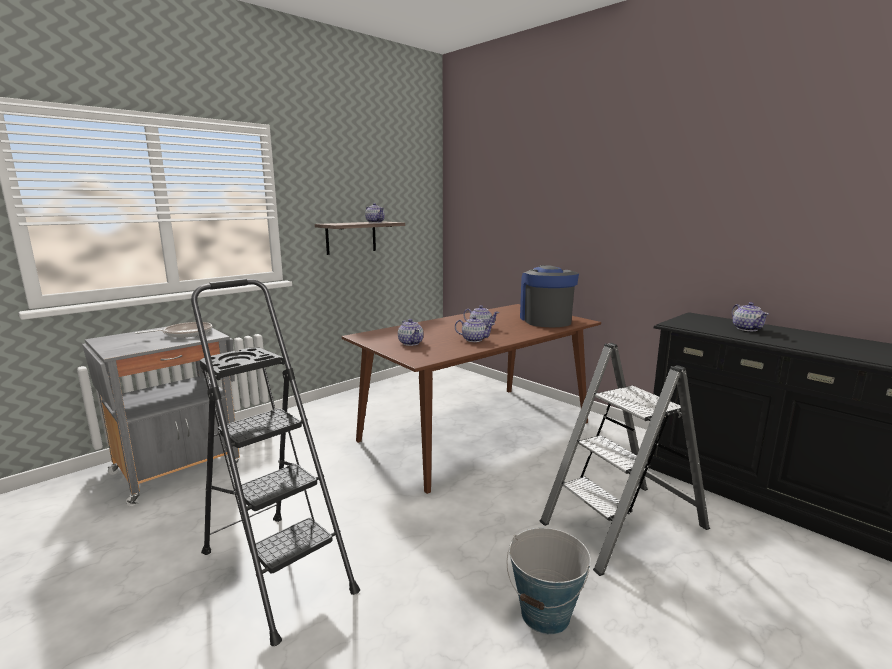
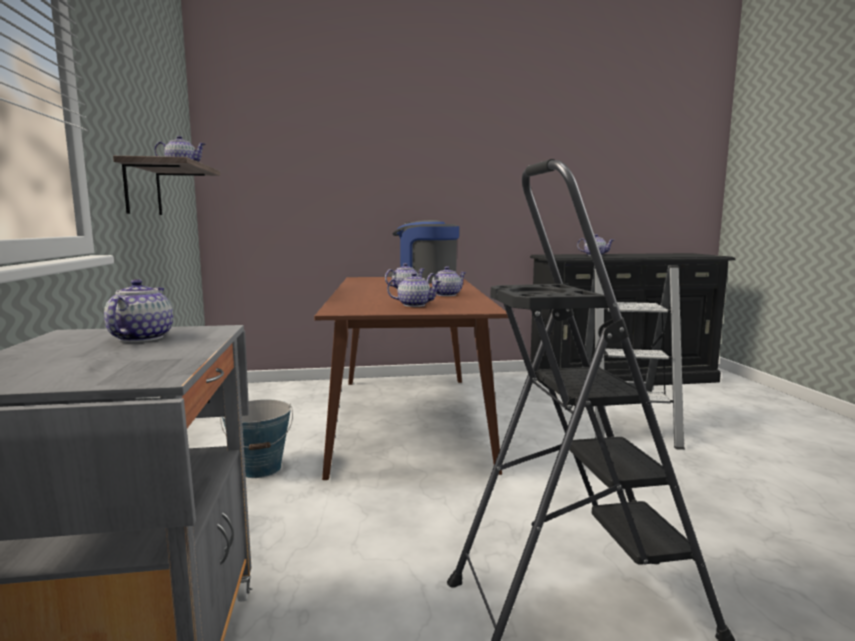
camera: 55 degrees left, 5 degrees down
(185, 334) = (140, 338): frying pan -> teapot
(545, 614) = (724, 482): bucket -> bucket (260, 468)

